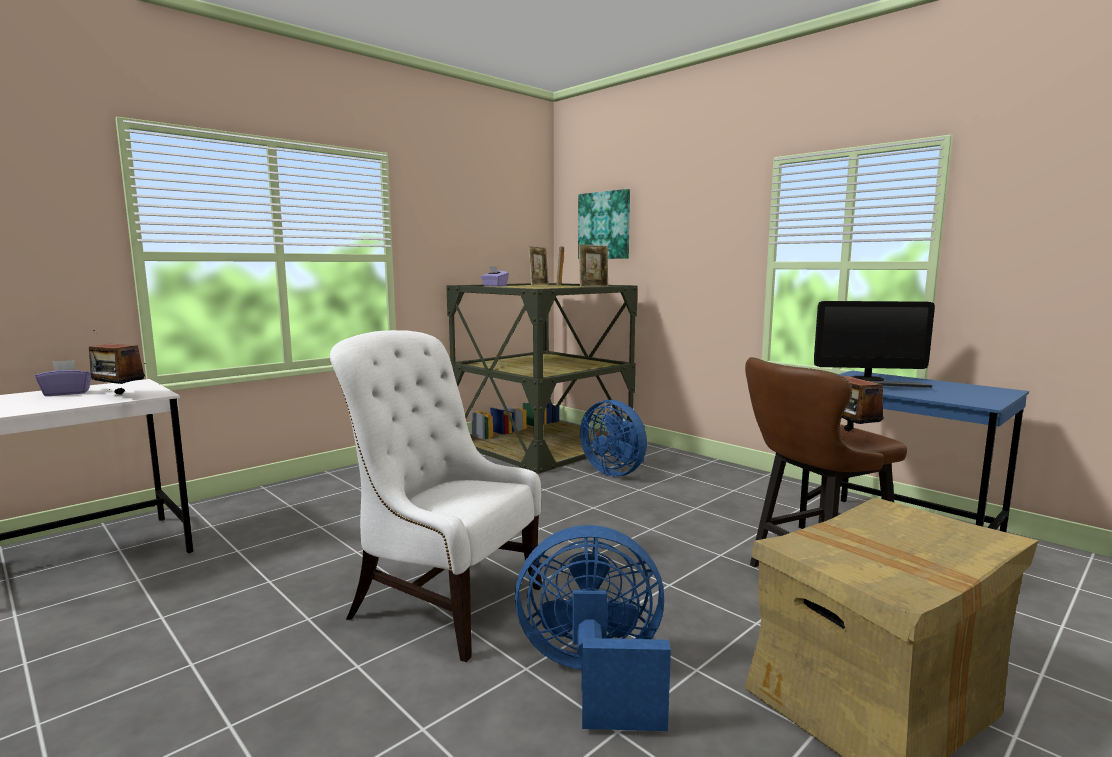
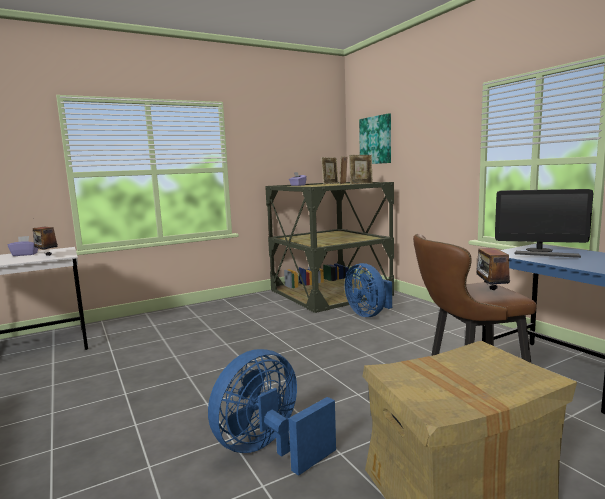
camera: 15 degrees right, 0 degrees up
(443, 602) = (206, 391): white chair -> none
(594, 677) = (269, 449): blue fan -> blue fan turned 60 degrees counterclockwise

